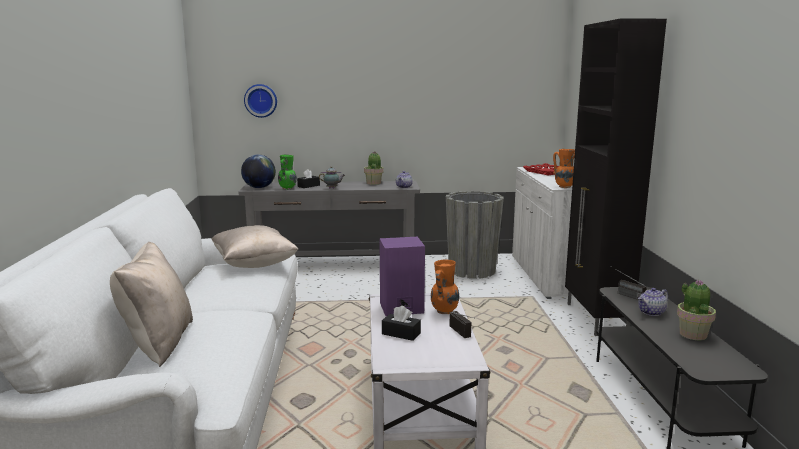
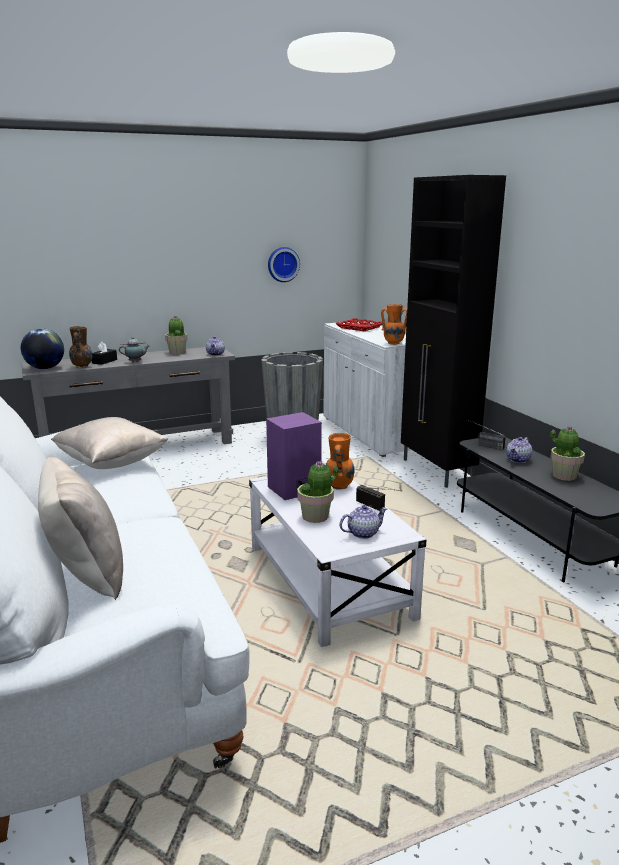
camera: 20 degrees left, 5 degrees up
(261, 100) = (30, 261): wall clock -> wall clock (282, 264)
(288, 188) = (82, 366): green vase -> brown vase
(401, 334) = (316, 516): black tissue box -> potted plant
(432, 355) = (363, 533): none -> teapot

